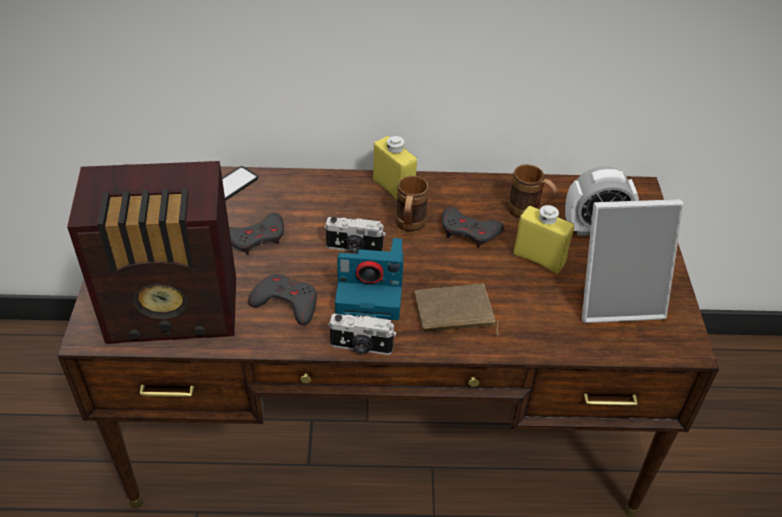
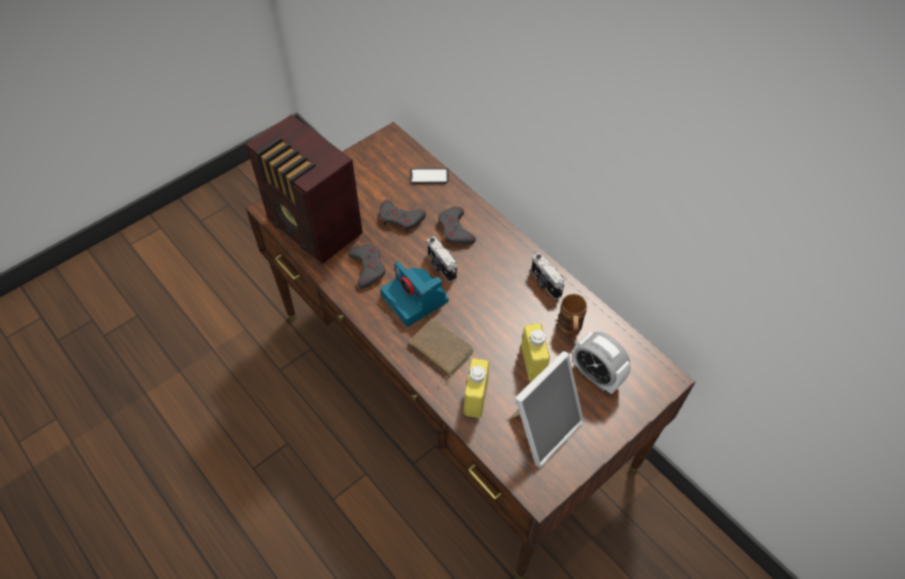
camera: 50 degrees right, 10 degrees up
(361, 347) = (370, 324): camera -> camera (544, 283)
(393, 189) = (511, 249): yellow bottle -> yellow bottle (475, 398)
(409, 227) = (487, 279): brown mug -> none
(469, 231) = (517, 311): grey game controller -> grey game controller (455, 230)
(617, 298) = (542, 428): picture frame -> picture frame turned 90 degrees counterclockwise

